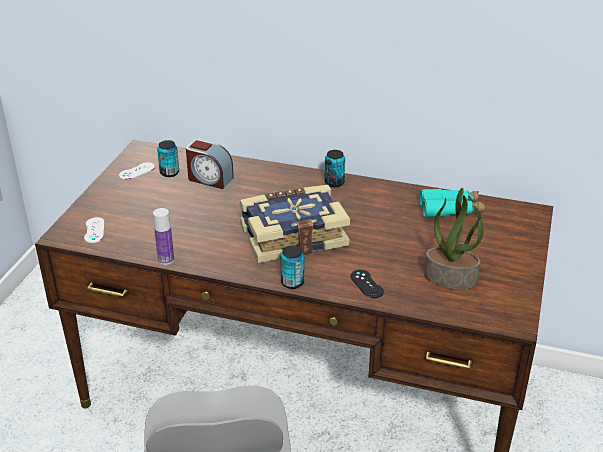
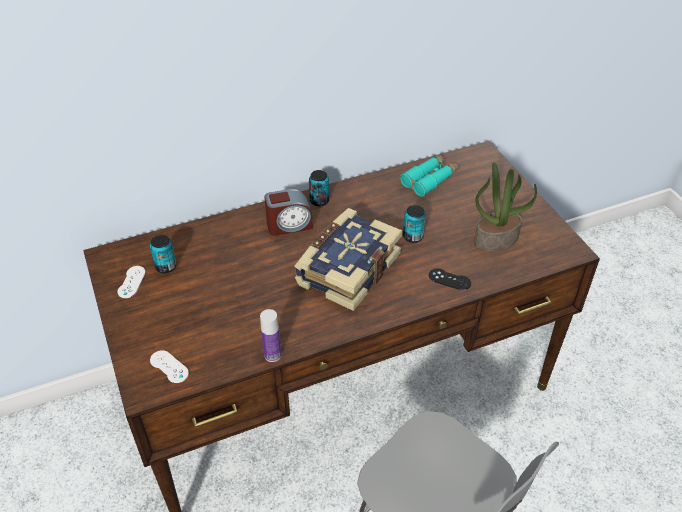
camera: 40 degrees left, 10 degrees up
(209, 179) = (211, 253): alarm clock -> alarm clock (289, 225)
(292, 282) = (397, 312): can -> can (413, 237)

